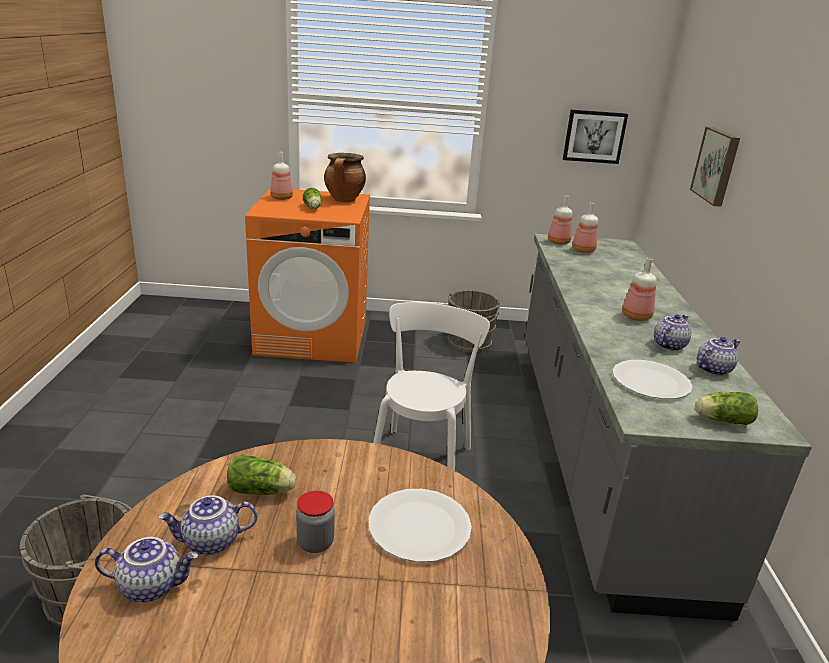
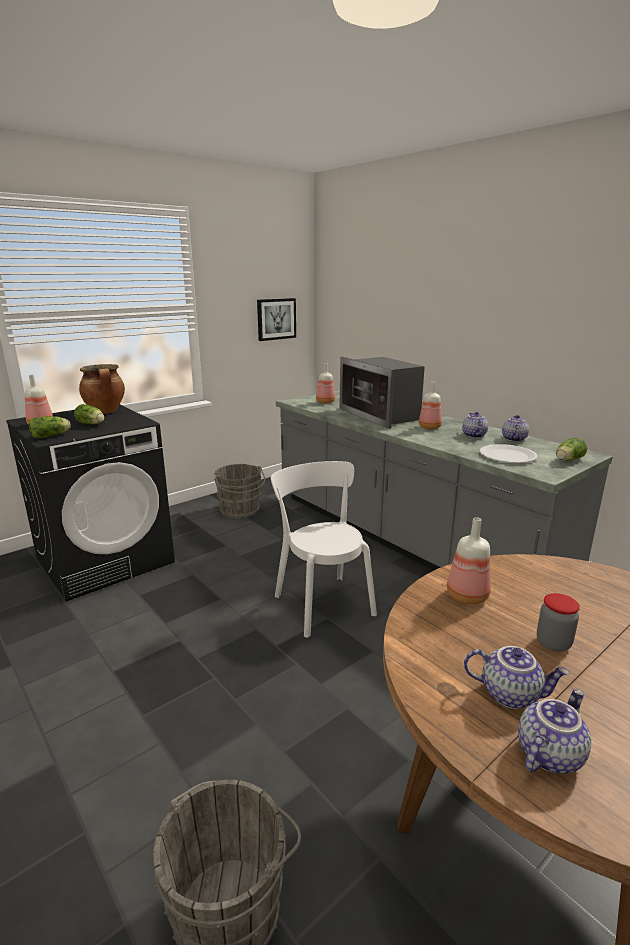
camera: 40 degrees left, 5 degrees down
(210, 543) = (510, 693): teapot -> teapot turned 105 degrees counterclockwise
(262, 491) = (459, 637): lettuce -> lettuce (52, 436)
(313, 337) = (106, 560): orange washing machine -> black washing machine
(419, 527) = (569, 594): white plate -> none
(557, 242) = (301, 401): bottle -> bottle (466, 597)
(612, 284) = (381, 415): none -> microwave
(717, 165) = (403, 318): picture -> none

